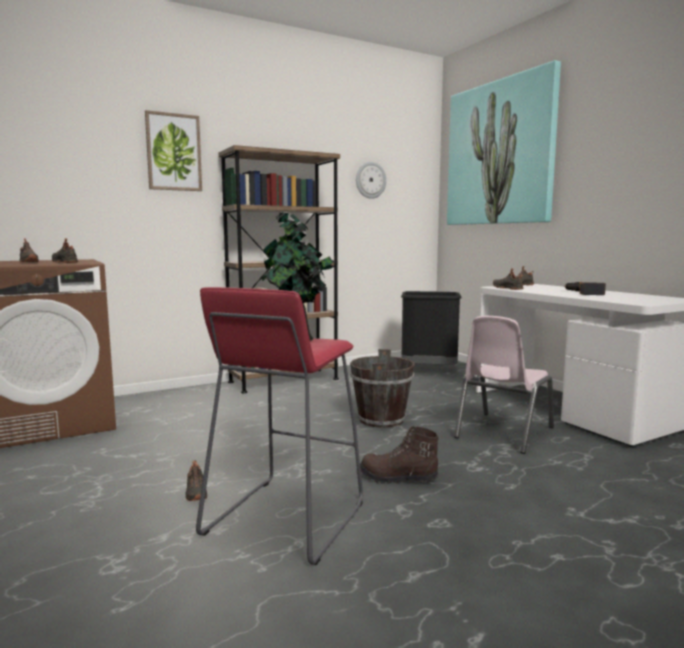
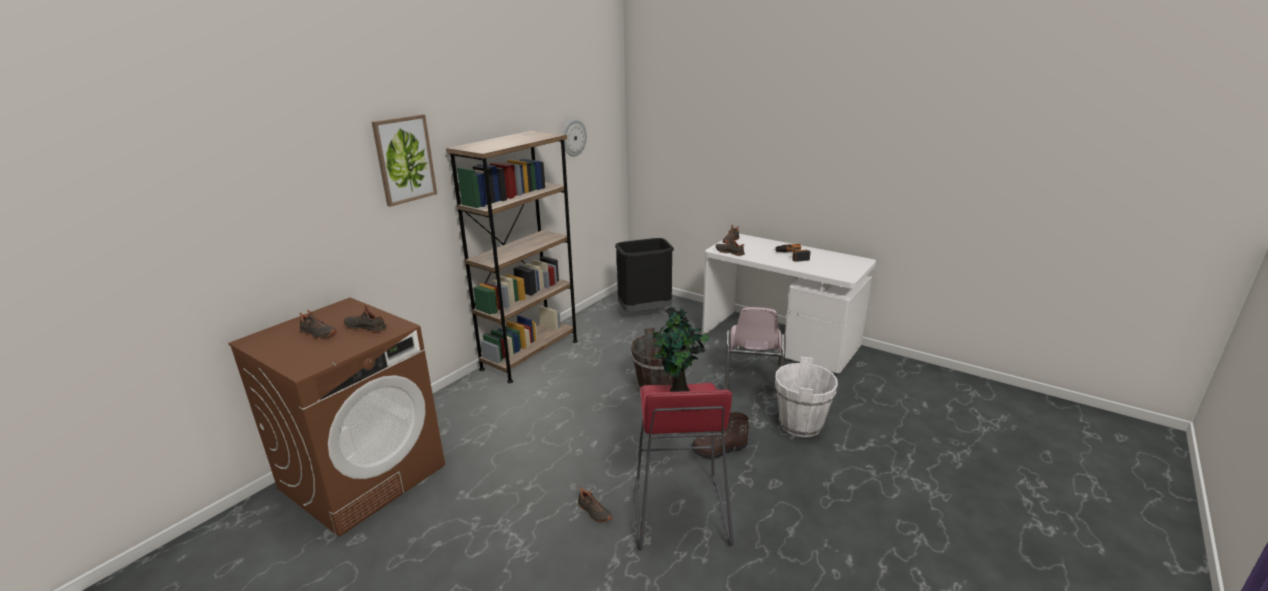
camera: 25 degrees left, 15 degrees up
(500, 153) = (696, 111): picture -> none
(533, 479) = (801, 424): none -> white bucket

